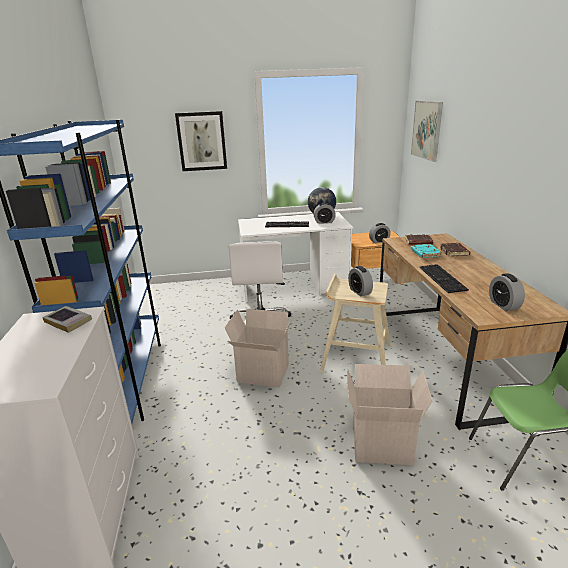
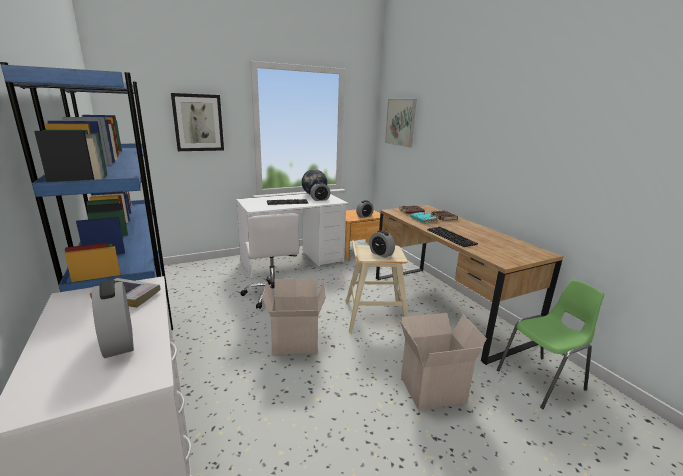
camera: 20 degrees left, 5 degrees down
(503, 305) = (510, 253): alarm clock -> alarm clock (119, 342)

